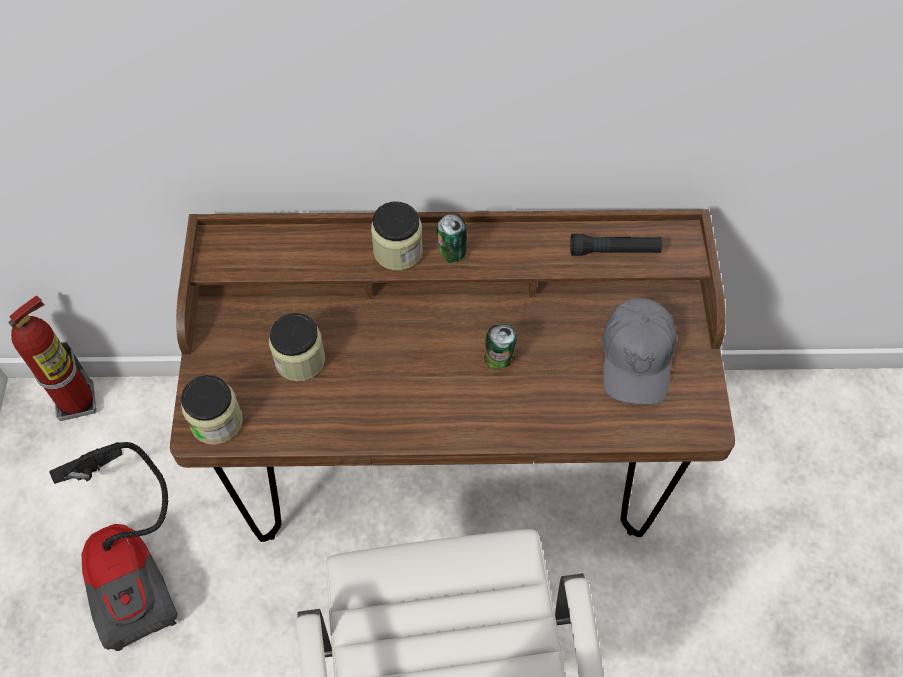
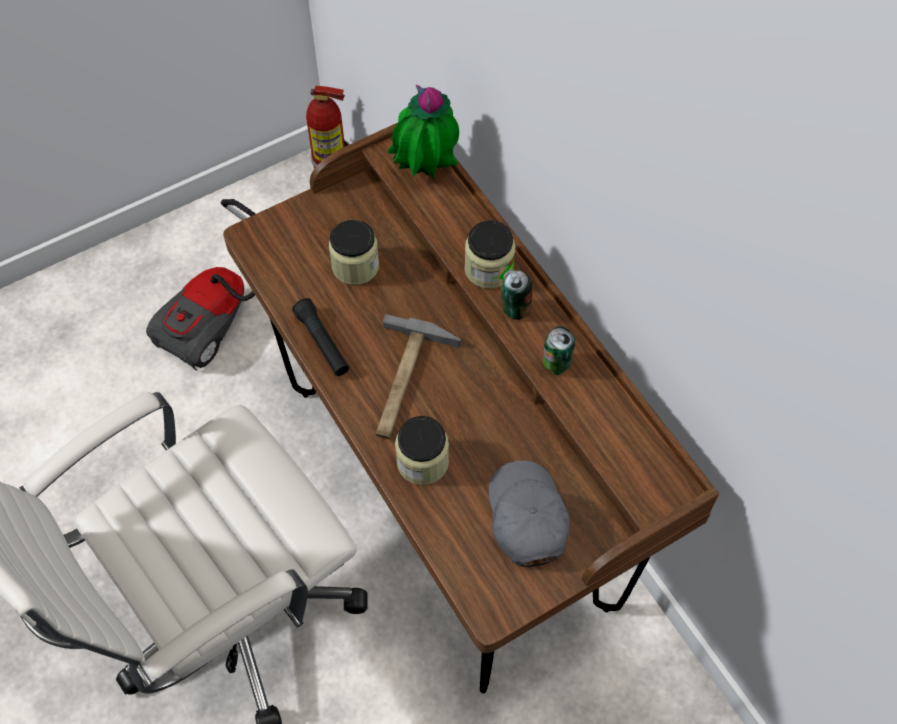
camera: 60 degrees right, 0 degrees up
(216, 421) = (267, 243): jar -> jar (422, 462)
(259, 246) = (425, 174): none -> potted plant
(451, 380) = (406, 382): none -> hammer
(498, 361) = (449, 408): can -> can (555, 365)
(614, 251) = (611, 435): black flashlight -> black flashlight (322, 343)
(637, 357) = (526, 518): grey cap -> grey cap turned 105 degrees clockwise

